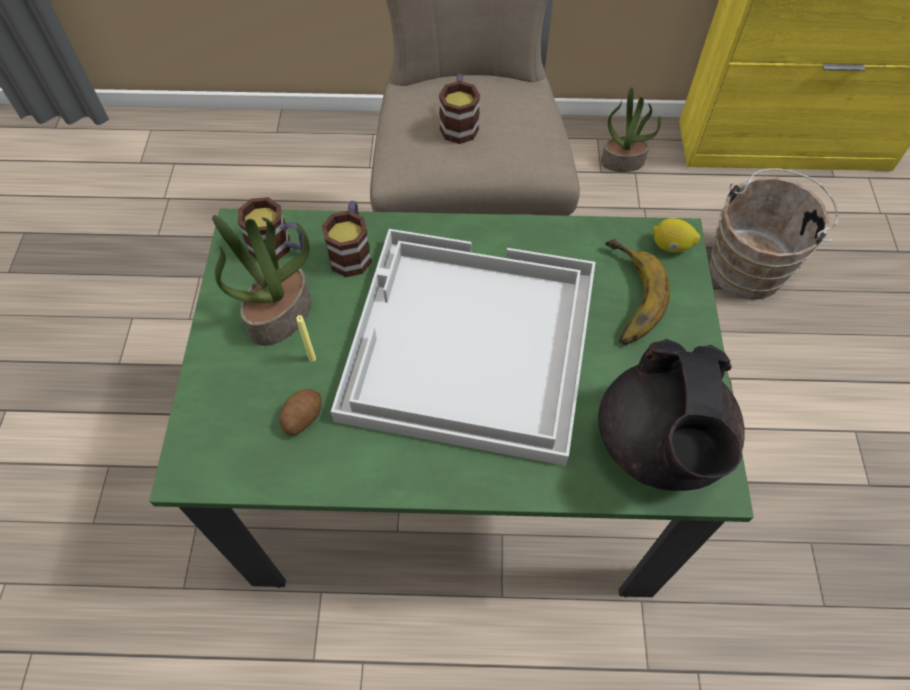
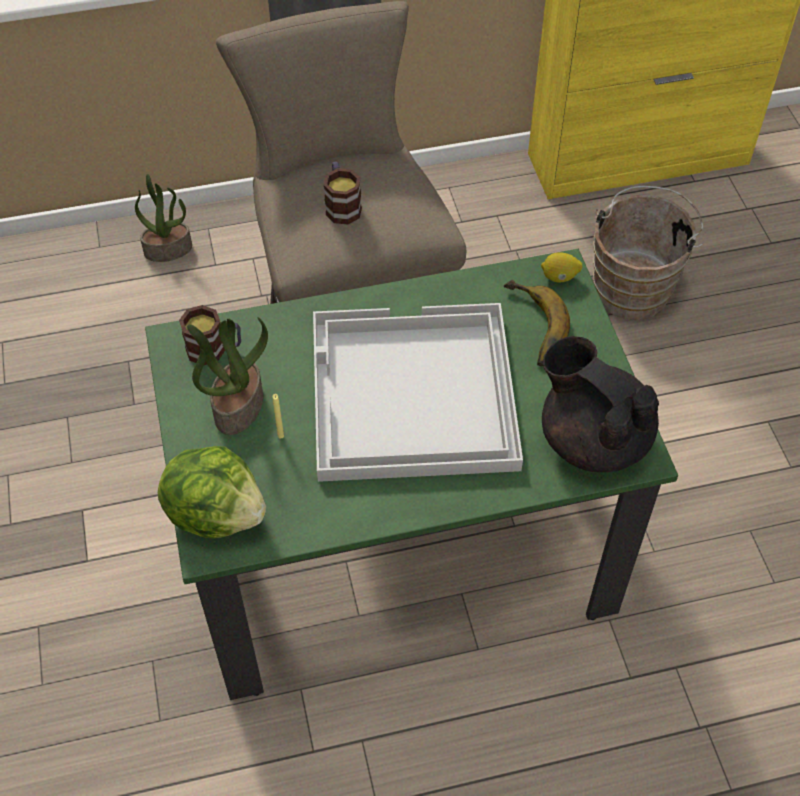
camera: 15 degrees left, 5 degrees down
(213, 432) = (216, 513): none -> lettuce
(302, 417) = (289, 484): potato -> none
(352, 251) = (283, 339): mug -> none
(623, 161) = (481, 206): potted plant -> potted plant (168, 249)
(660, 445) = (592, 438): black teapot -> black teapot turned 150 degrees clockwise

